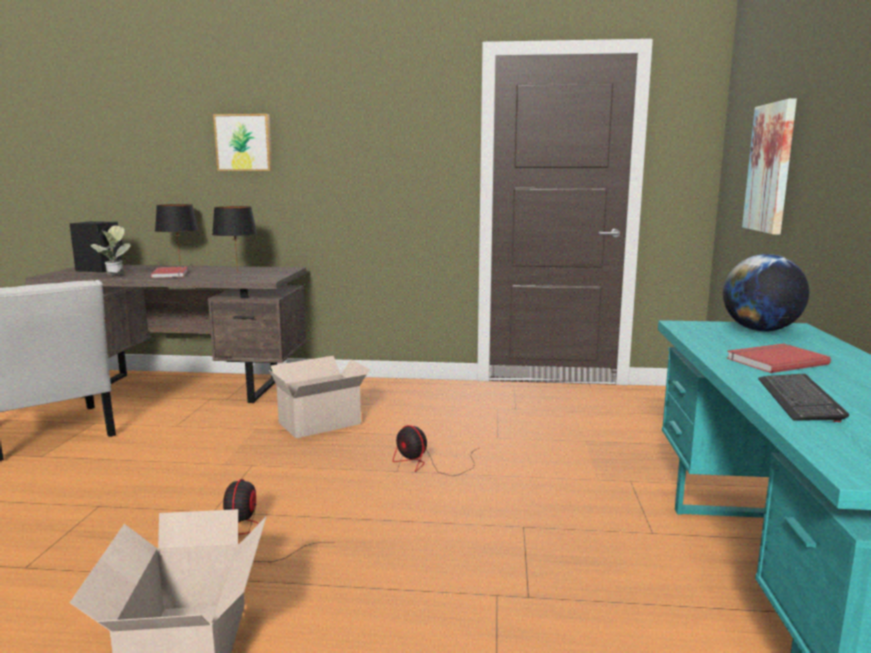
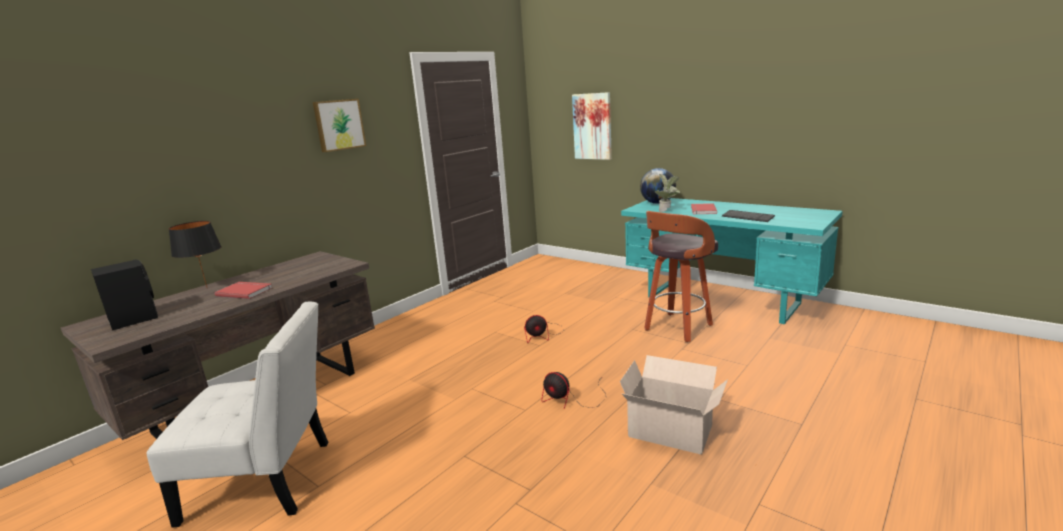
camera: 55 degrees left, 5 degrees up
(113, 276) = (199, 313): potted plant -> potted plant (667, 211)
(238, 273) = (297, 270): black table lamp -> none
(244, 143) = (238, 149): picture -> picture (338, 125)
(322, 423) = (436, 354): cardboard box -> none
(577, 570) = (677, 328): none -> stool

